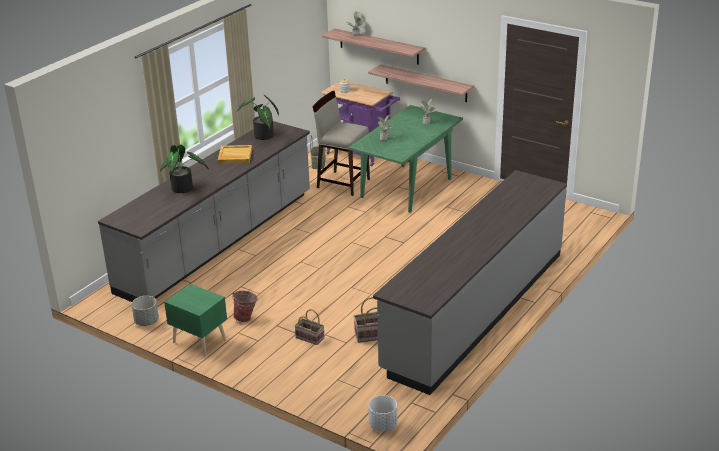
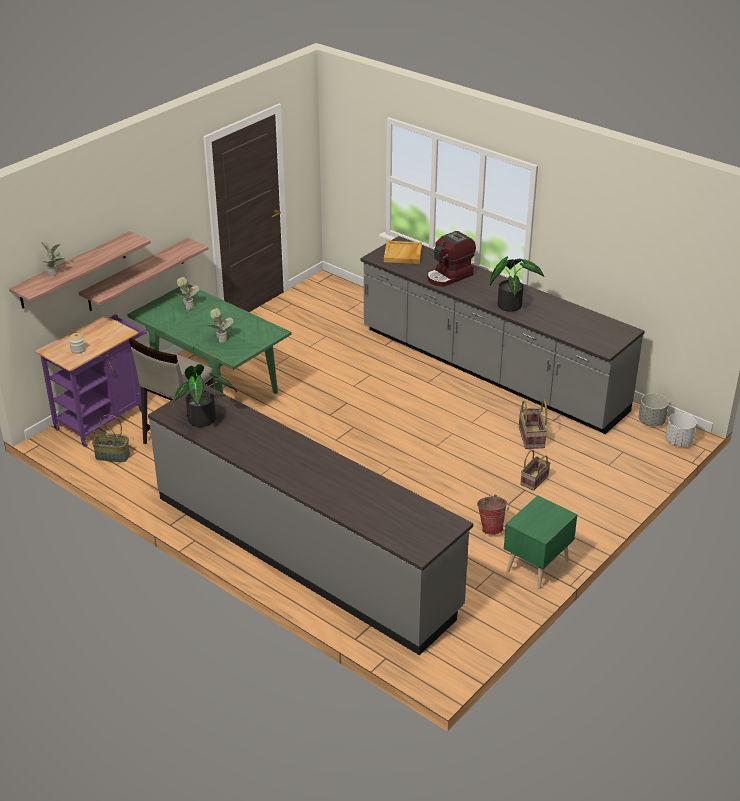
camera: 85 degrees left, 5 degrees up
(146, 322) = (492, 615): grey planter -> grey planter (651, 421)
(184, 189) = (346, 488): potted plant -> potted plant (511, 304)
(235, 156) = (257, 445): beige tray -> beige tray (403, 254)
(498, 211) = (449, 276): none -> coffee machine

